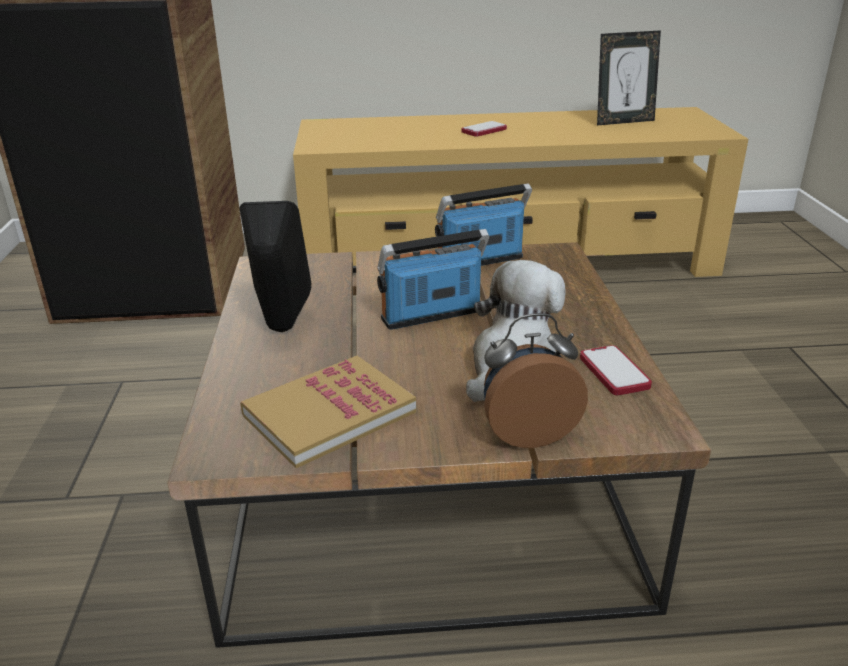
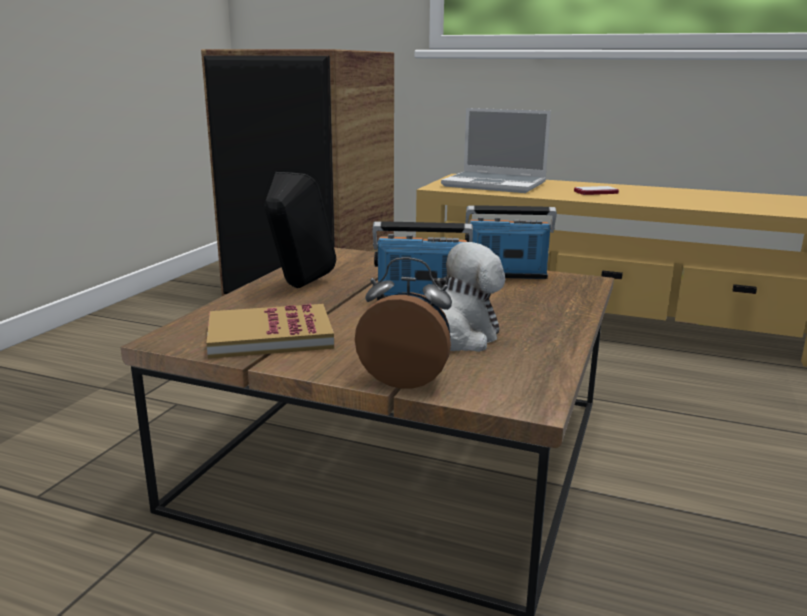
camera: 25 degrees right, 10 degrees down
(372, 133) = (496, 184): none -> laptop
(614, 372) = (535, 360): phone -> none
(623, 121) = (744, 199): picture frame -> none

